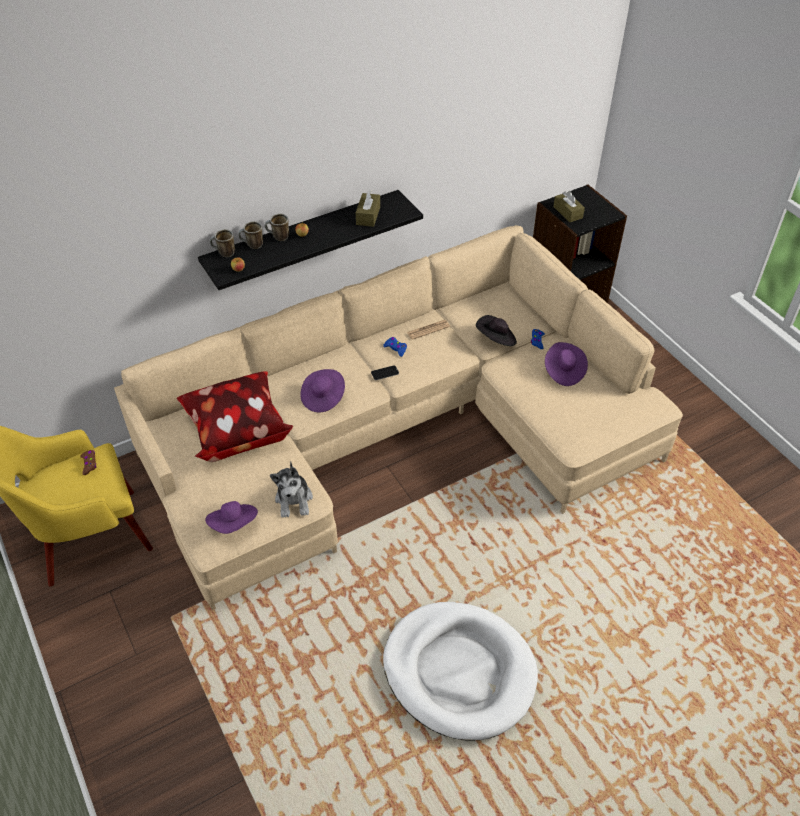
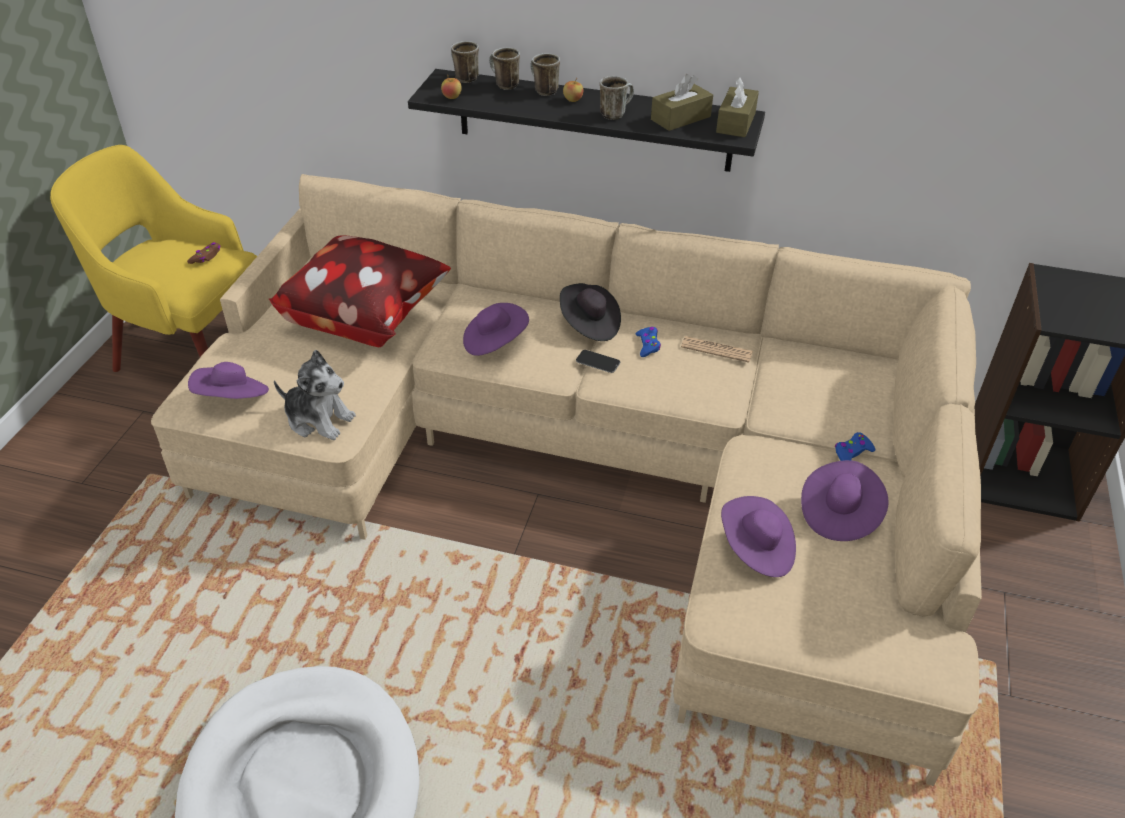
camera: 45 degrees right, 5 degrees down
(294, 499) = (319, 419): plush toy -> plush toy turned 105 degrees counterclockwise
(335, 231) = (615, 114): none -> mug
(496, 339) = (793, 414): black hat -> black hat (589, 325)
(554, 410) = (756, 550): none -> purple hat
(568, 212) = (1064, 297): brown tissue box -> brown tissue box (736, 122)

